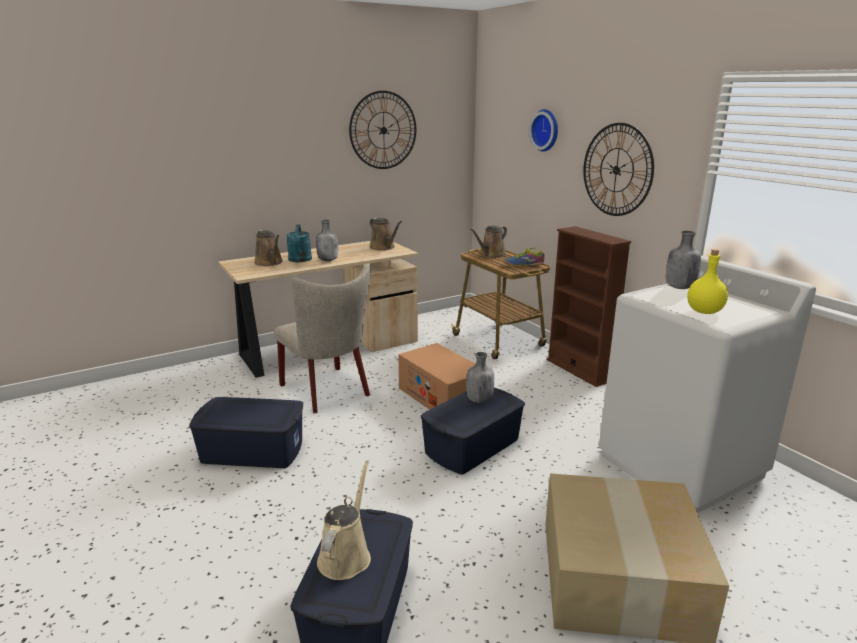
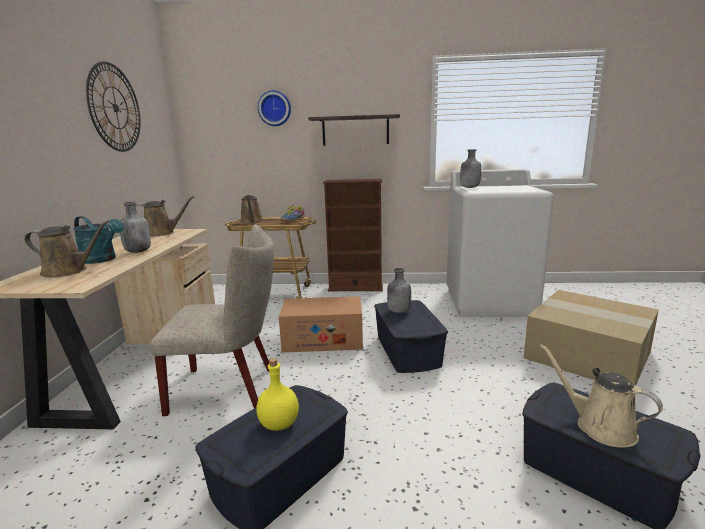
camera: 55 degrees left, 5 degrees down
(616, 170) = (355, 130): wall clock -> shelf
(703, 311) = (514, 190): yellow bottle -> yellow bottle (278, 424)

